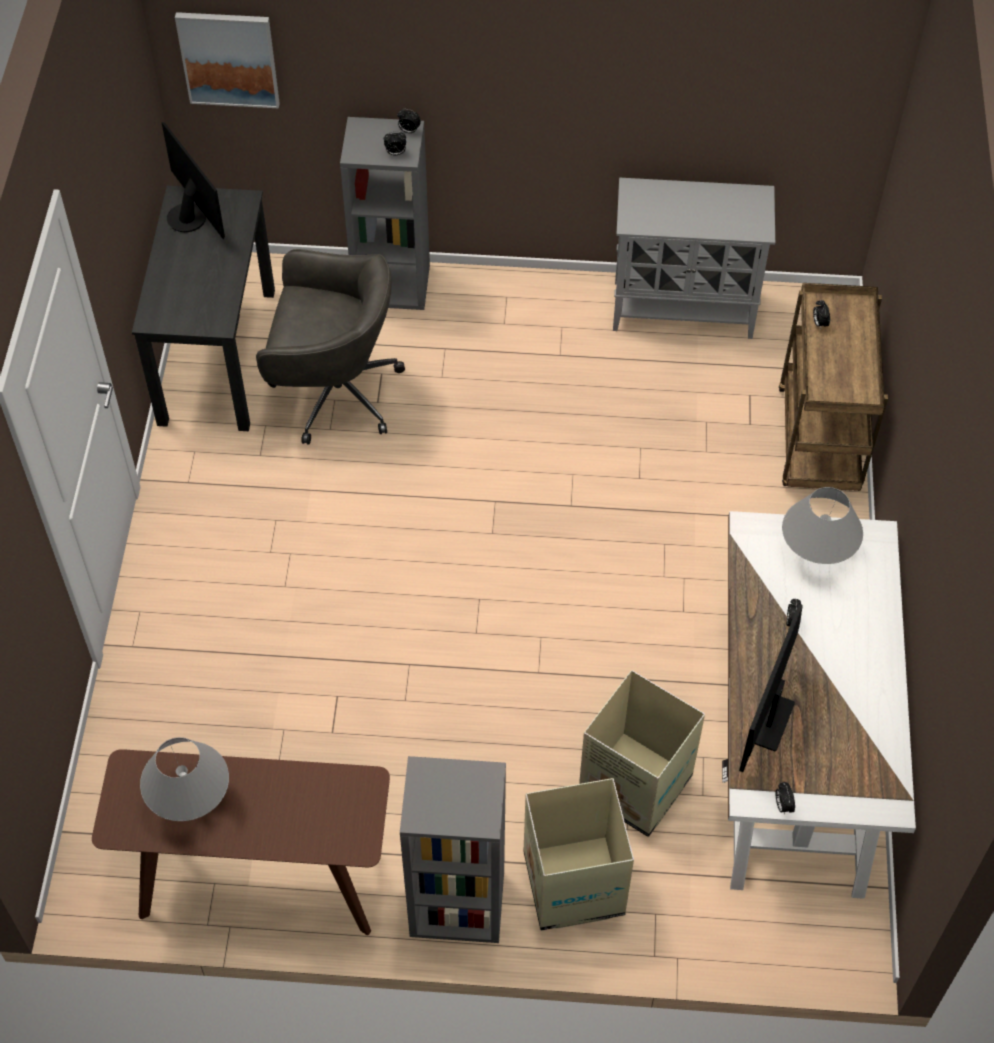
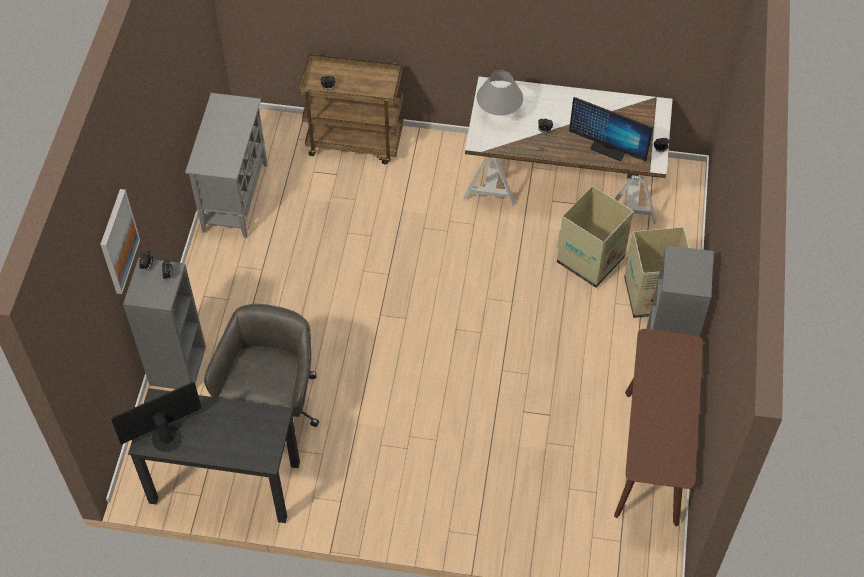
camera: 85 degrees left, 0 degrees up
(191, 801) = (662, 433): grey table lamp -> none
(229, 58) = (85, 349): picture -> picture (118, 241)

